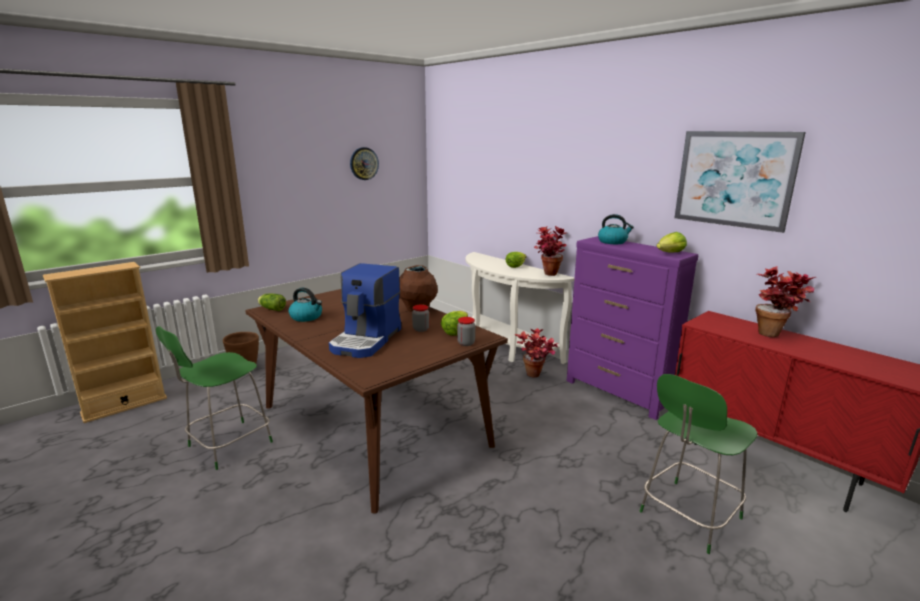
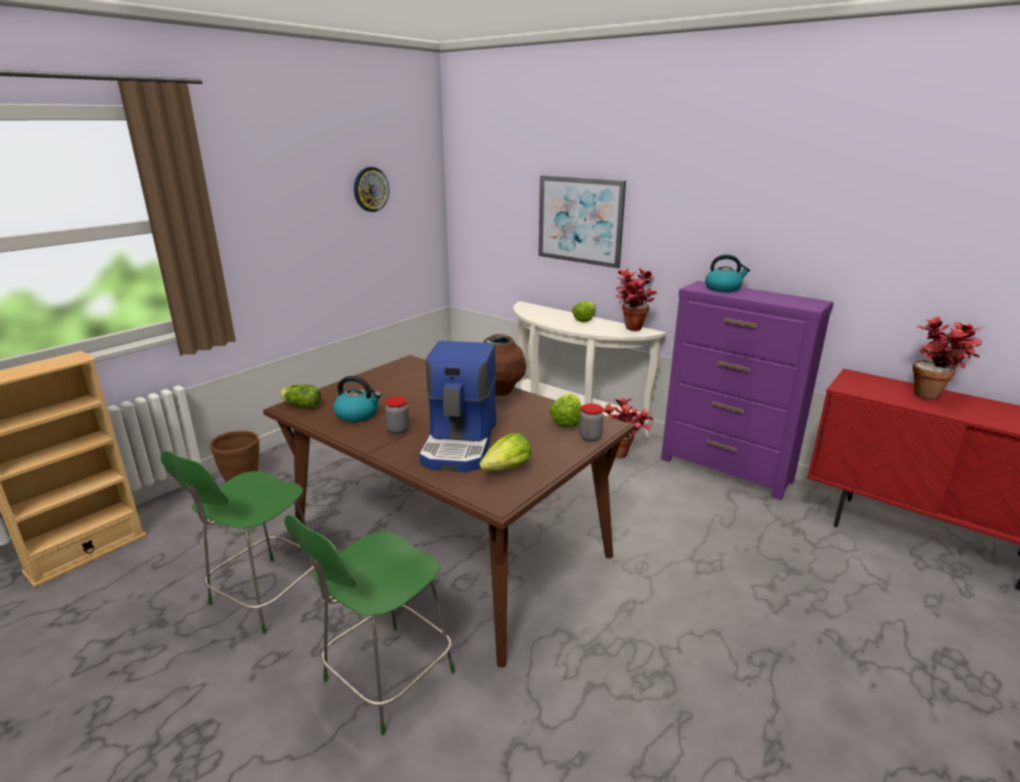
camera: 10 degrees left, 5 degrees up
(421, 329) = (521, 421): jar -> jar (398, 430)
(670, 253) = (802, 302): lettuce -> lettuce (507, 468)
(688, 516) = (864, 618): green chair -> green chair (385, 679)
(734, 179) = (883, 210): picture -> picture (580, 220)

